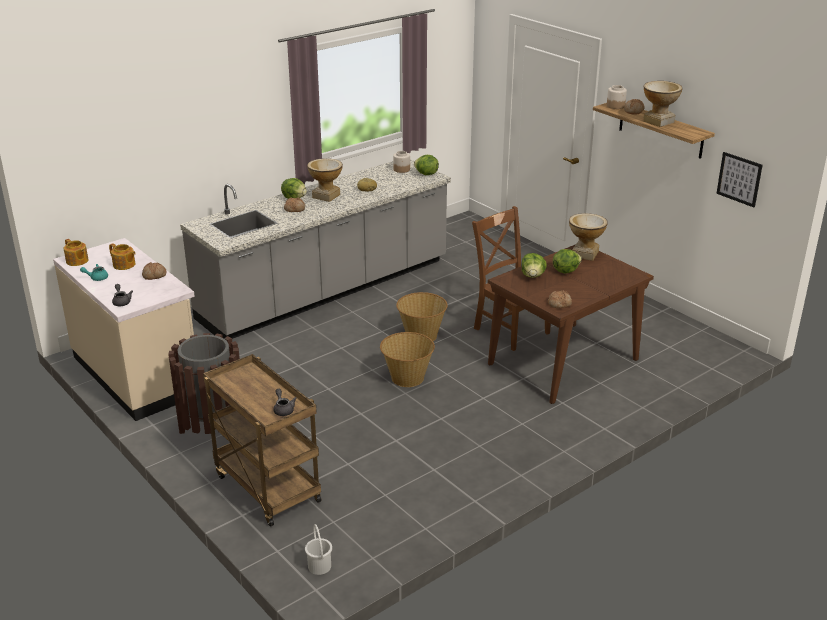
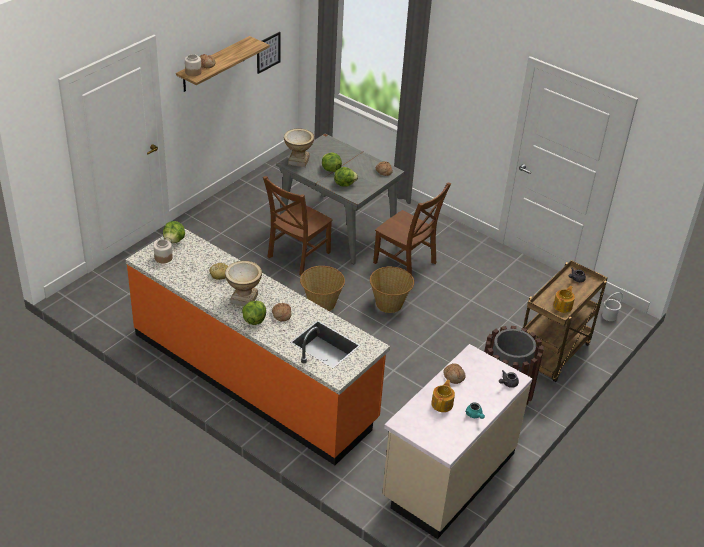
camera: 105 degrees left, 10 degrees up
(77, 261) = (448, 442): teapot -> teapot (563, 306)
(326, 290) = (253, 376): grey counter -> orange counter
(481, 402) = (406, 264): none -> brown chair
(564, 361) = (337, 227): brown dining table -> grey dining table
(658, 122) = (230, 55): vase -> none

